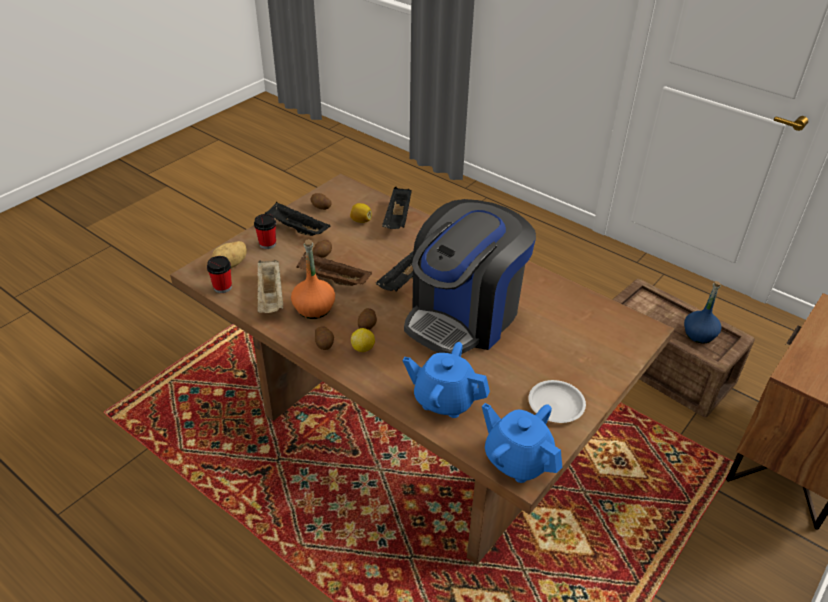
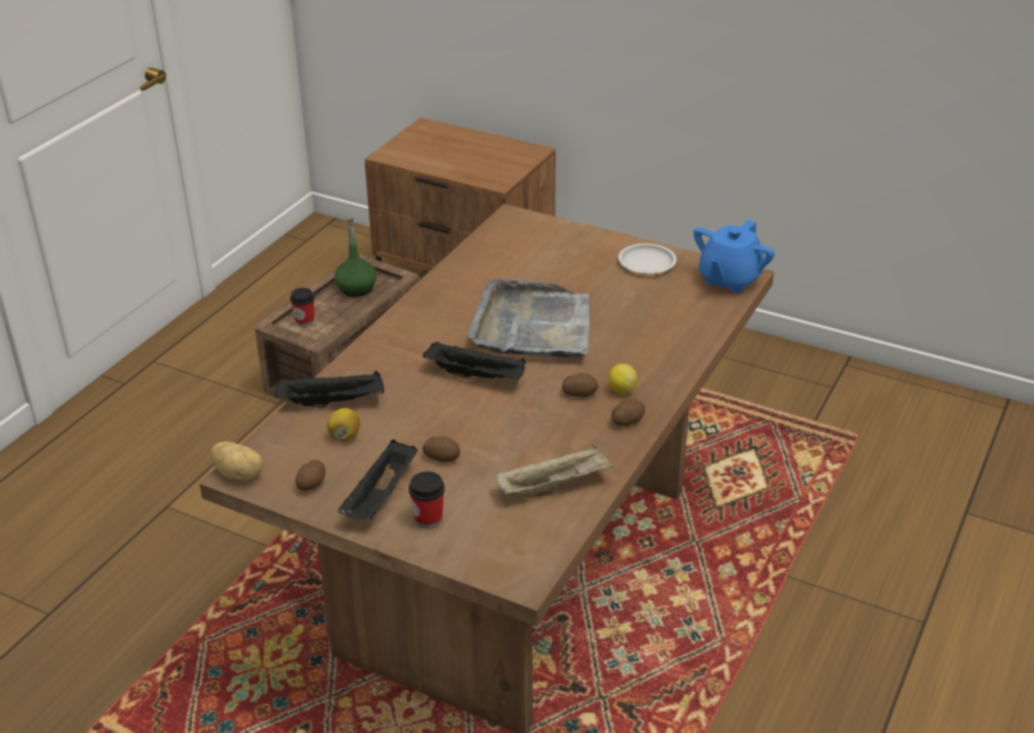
camera: 100 degrees left, 5 degrees down
(222, 287) = (550, 540): cup -> cup (305, 321)
(231, 264) = (492, 545): potato -> potato (240, 474)
(314, 308) = (564, 442): orange bottle -> none
(332, 280) = (497, 437): brown tray -> none
(444, 399) = (674, 326): blue teapot -> none
(464, 315) = (533, 326): coffee machine -> grey tray
(699, 334) = (356, 288): blue bottle -> green bottle

